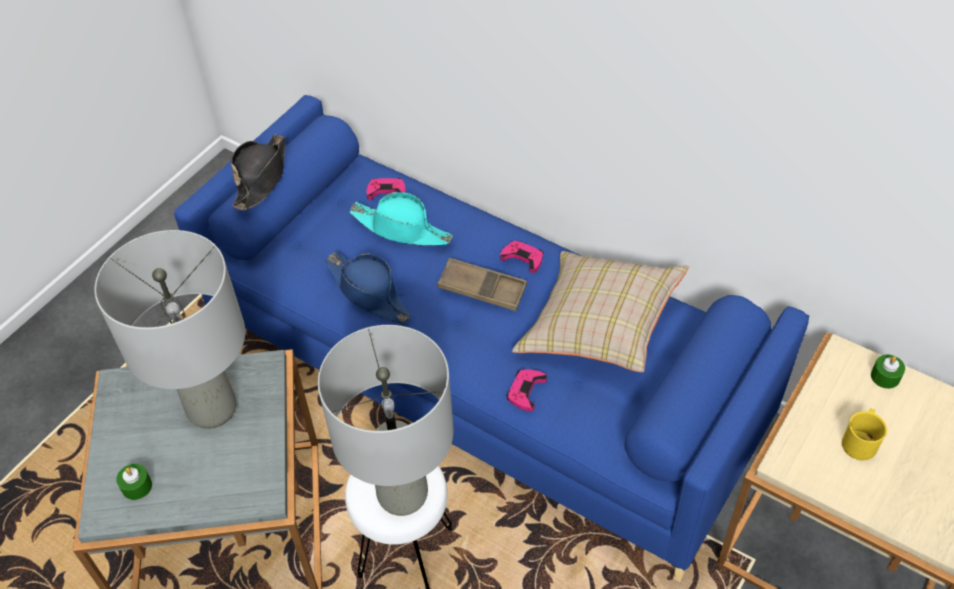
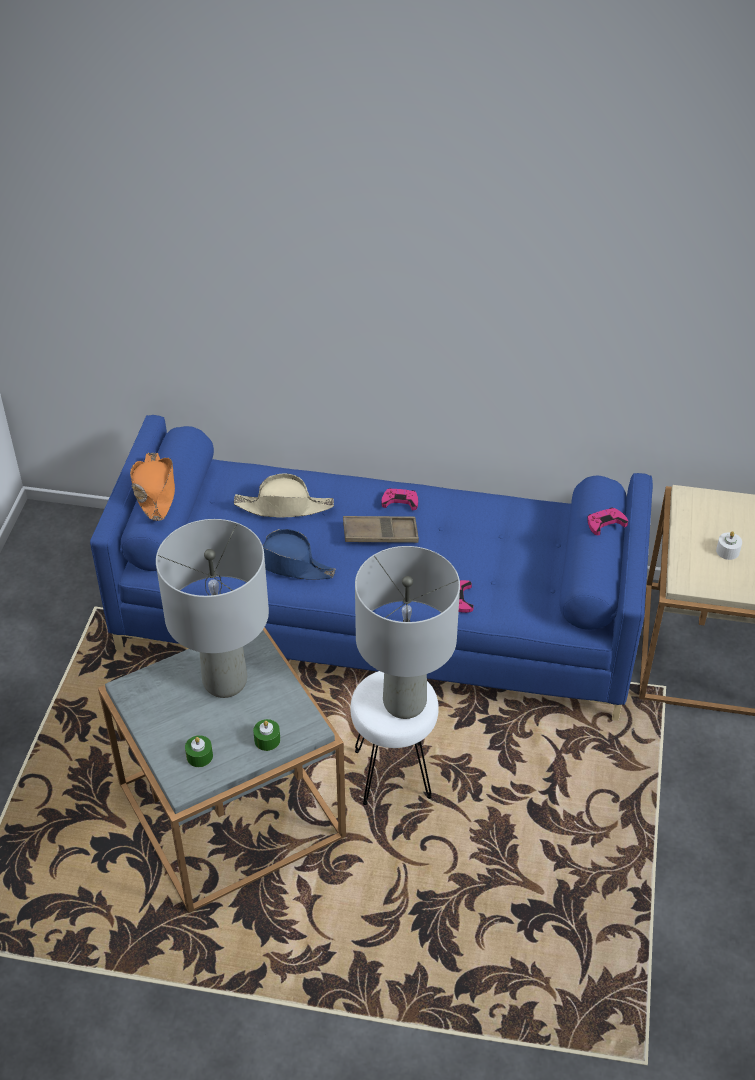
camera: 25 degrees left, 5 degrees down
(261, 177) = (155, 491): black hat -> orange hat
(386, 191) = (252, 480): pink game controller -> pink game controller (605, 523)
(402, 229) = (284, 507): turquoise hat -> beige hat
(599, 327) = (489, 536): beige pillow -> none
(860, 440) = (727, 551): yellow mug -> white candle
(885, 376) = (723, 503): green candle -> green candle (267, 740)

